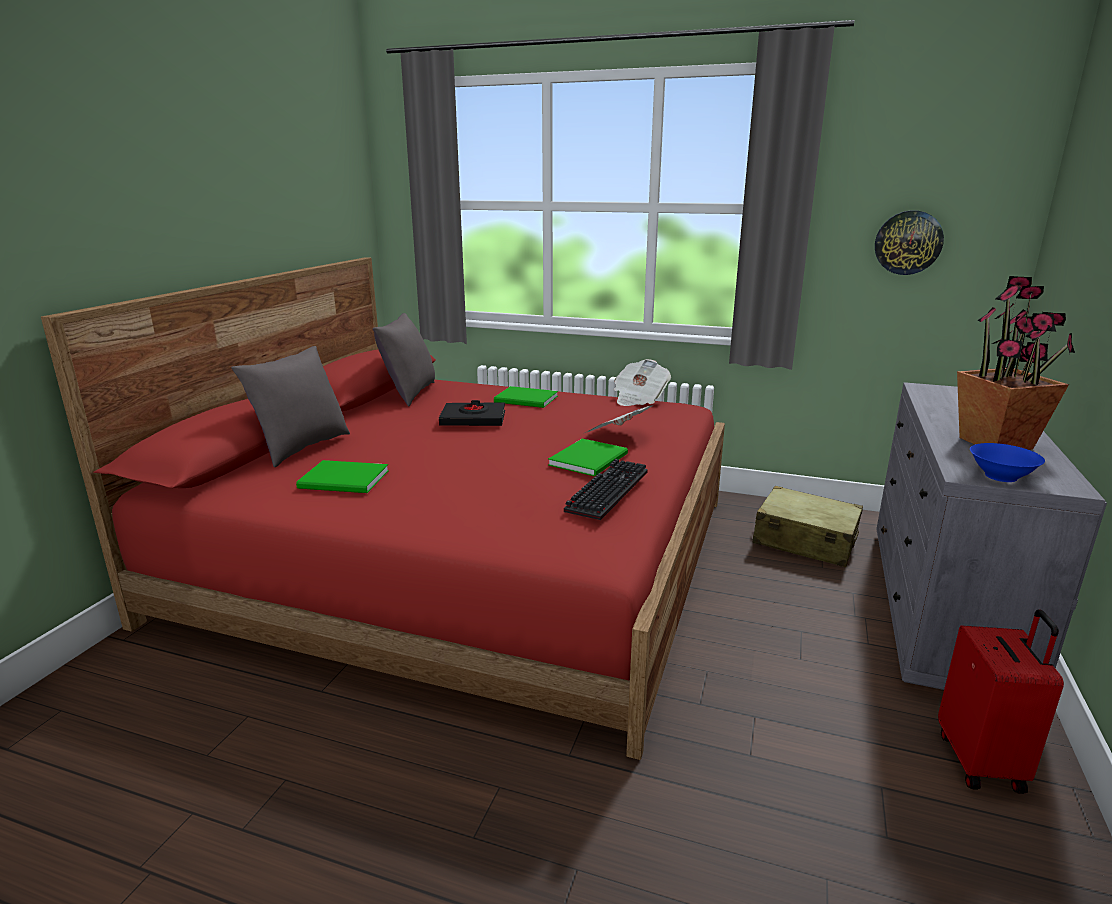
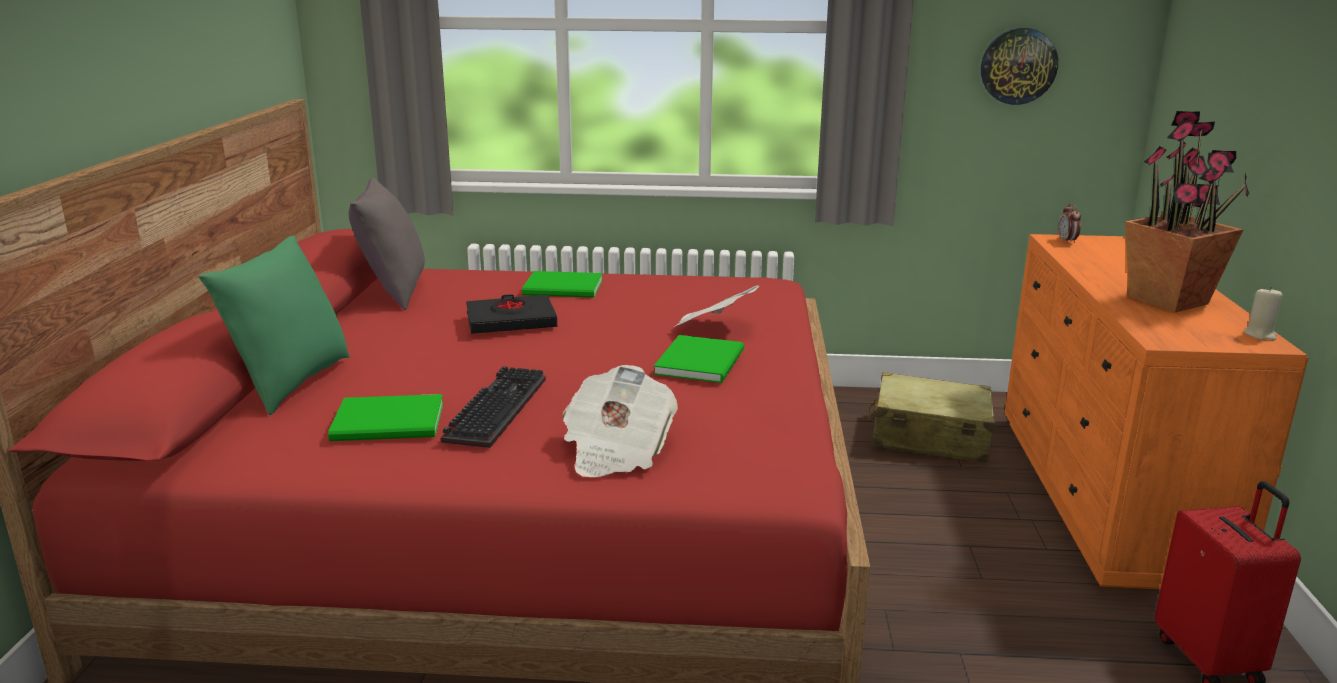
camera: 15 degrees left, 0 degrees up
(301, 448) = (290, 384): grey pillow -> green pillow
(606, 490) = (751, 399): keyboard -> keyboard (494, 408)
(639, 399) = (709, 275): newspaper -> newspaper (616, 451)
(933, 390) = (1067, 241): none -> alarm clock
(941, 608) = (1105, 497): grey dresser -> orange dresser
(1002, 476) = (1197, 338): blue bowl -> none
(1067, 479) = (1260, 335): none -> beige candle

